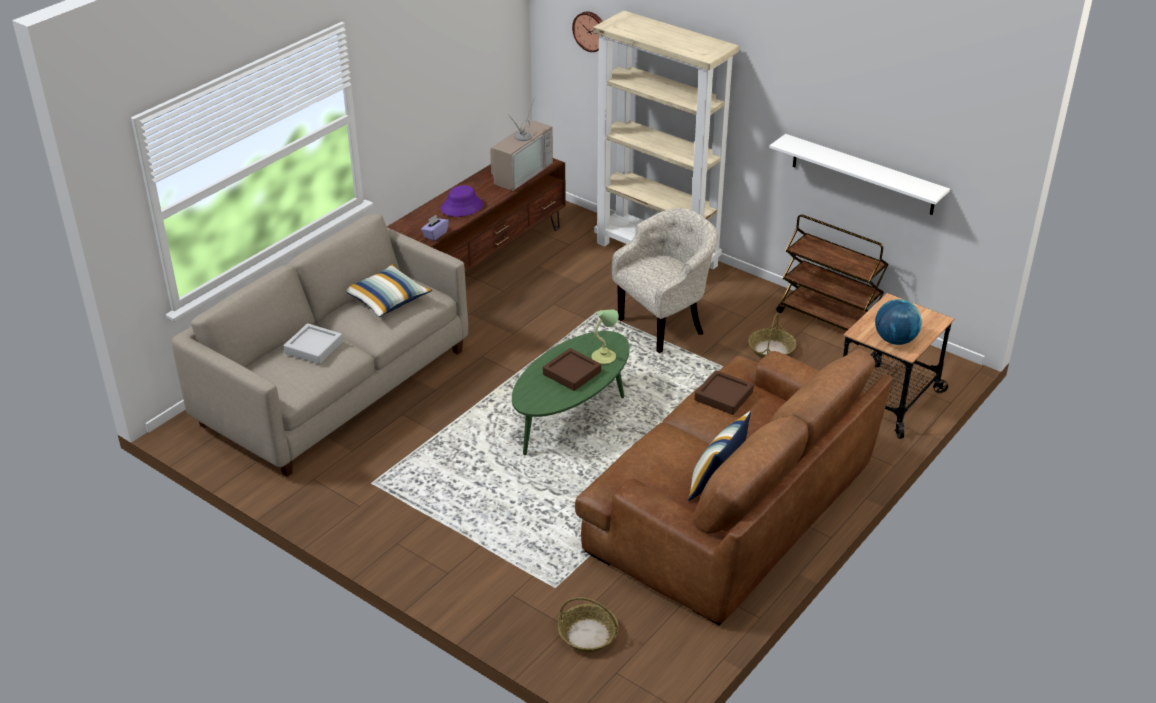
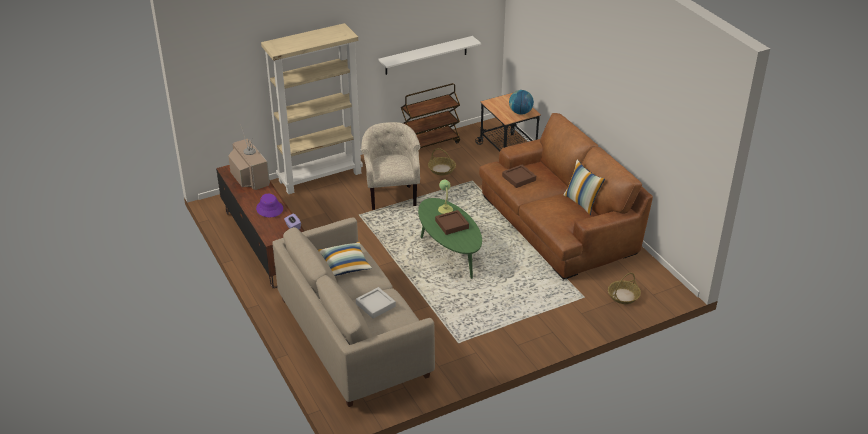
camera: 65 degrees left, 0 degrees up
(591, 31) = (234, 68): wall clock -> none

